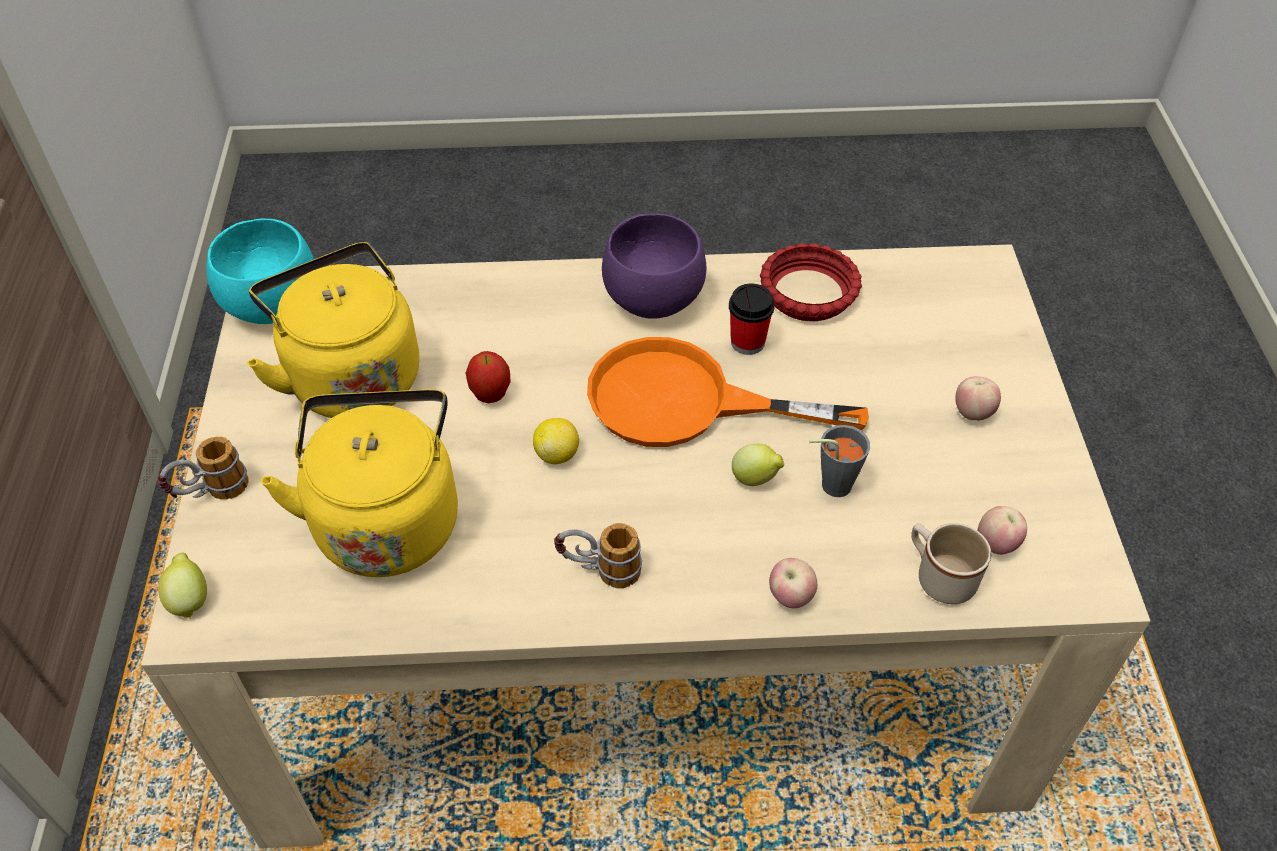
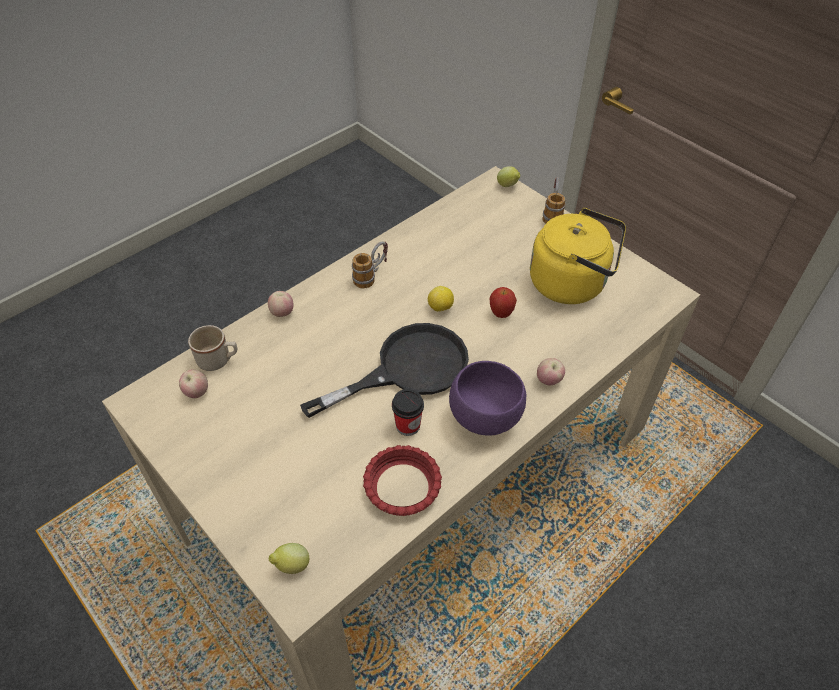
camera: 140 degrees right, 0 degrees up
(270, 307) = (655, 288): turquoise bowl -> none
(387, 519) = (477, 244): yellow kettle -> none
(686, 402) = (407, 369): orange frying pan -> black frying pan
(756, 479) = (338, 352): lemon -> lemon (291, 565)
(829, 485) = (300, 371): grey cup -> none
(972, 413) = (247, 463): apple -> apple (548, 380)

